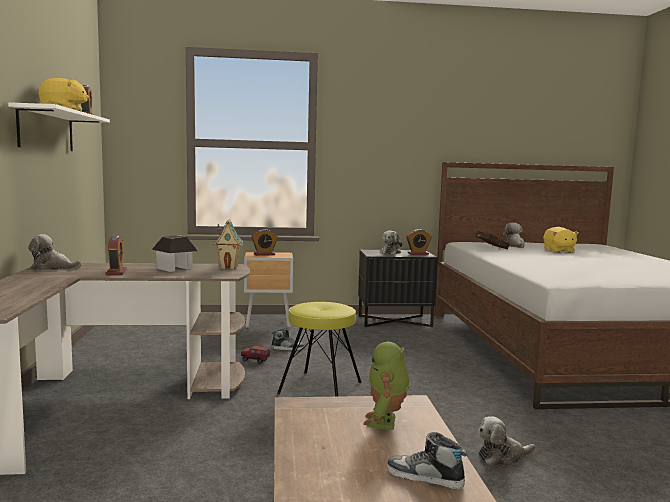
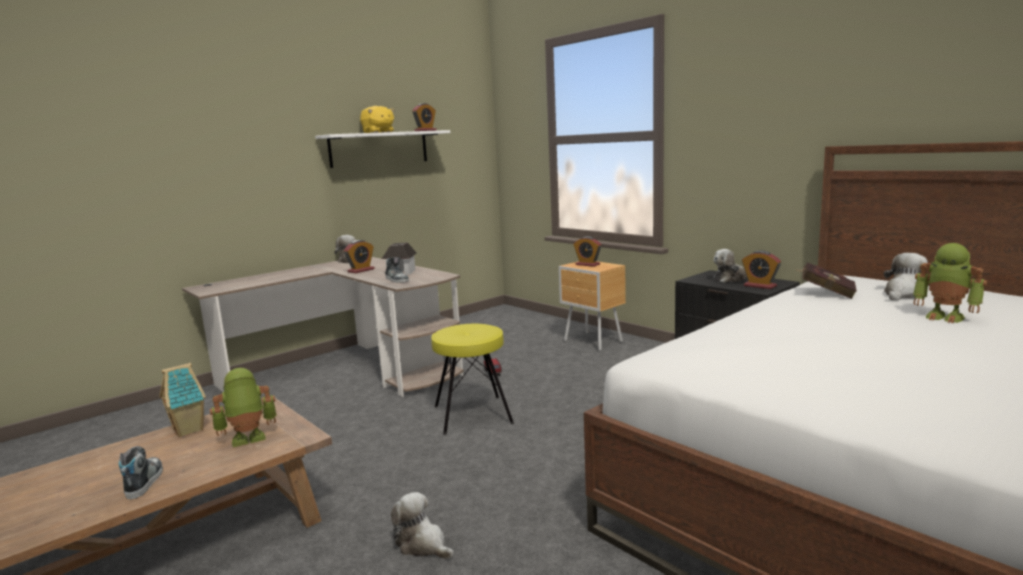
camera: 55 degrees right, 5 degrees up
(229, 267) = (434, 277): toy house -> toy house (189, 429)
(288, 348) = (544, 370): shoe -> shoe (397, 280)
(558, 251) = (946, 316): yellow plush toy -> toy robot

